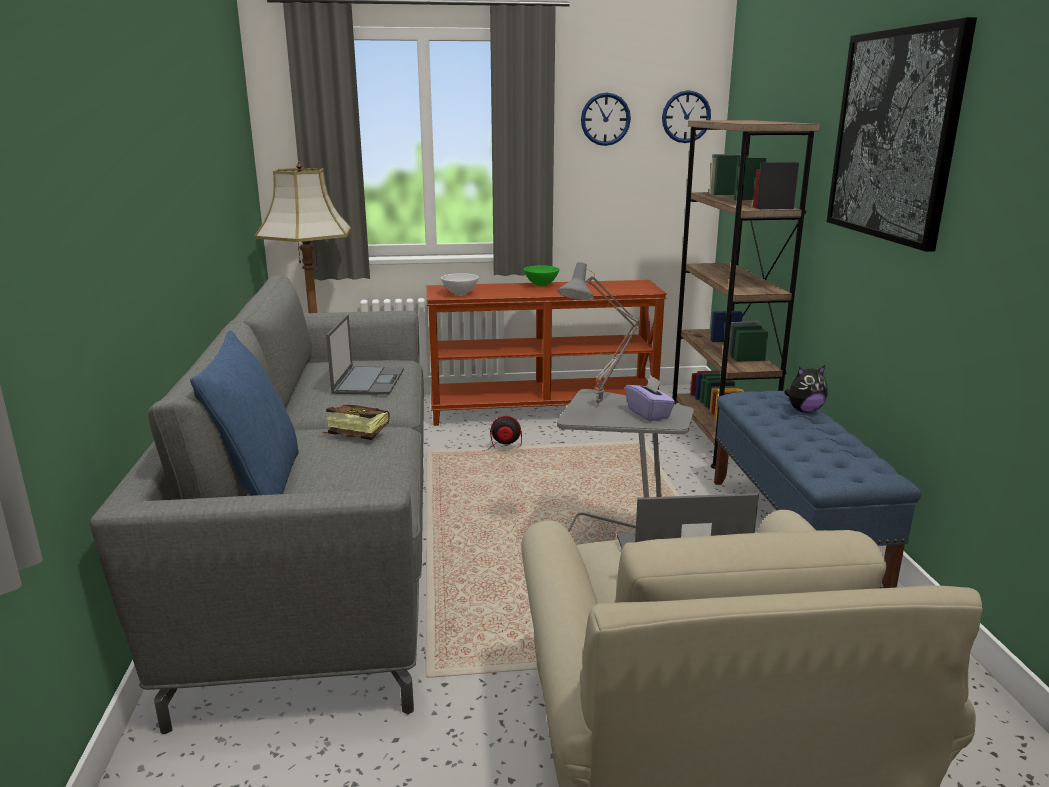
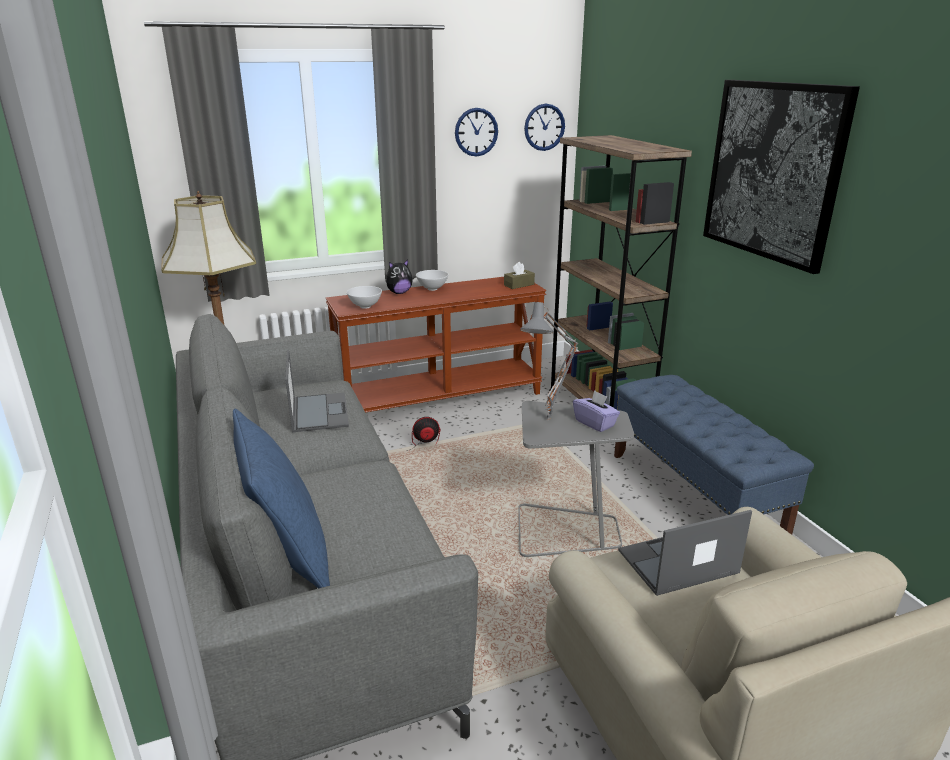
camera: 15 degrees left, 5 degrees up
(353, 434) = (342, 478): book -> none
(541, 285) = (432, 289): green bowl -> white bowl
(638, 287) = (519, 285): none -> brown tissue box
(804, 410) = (694, 394): plush toy -> plush toy (399, 293)

